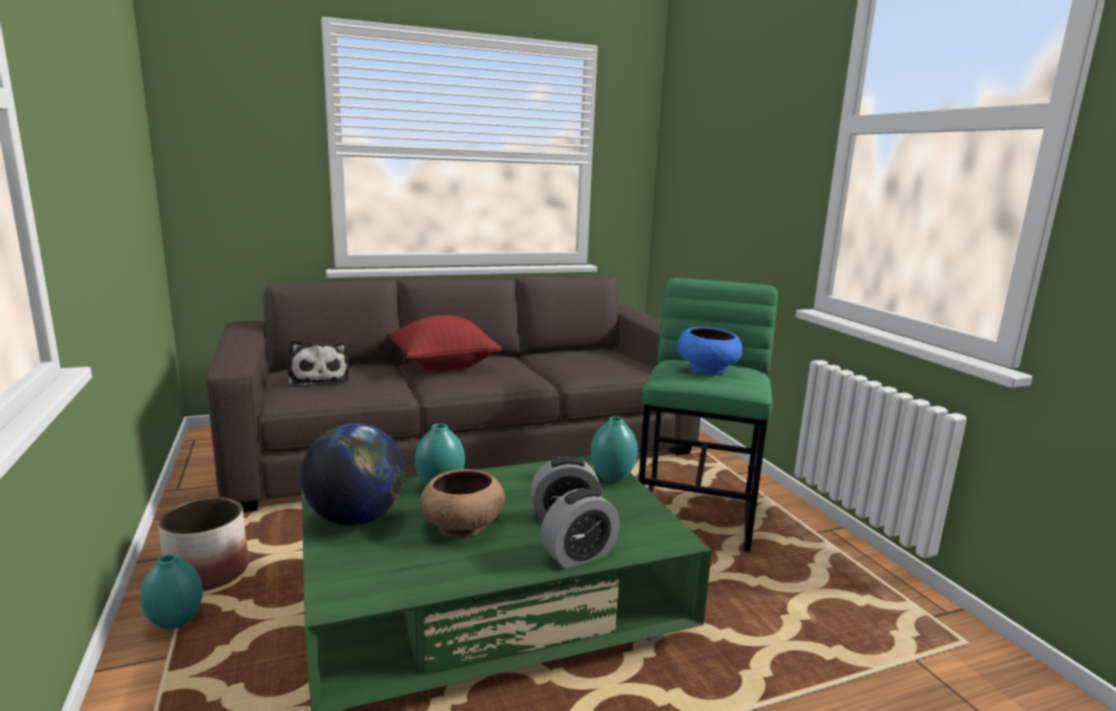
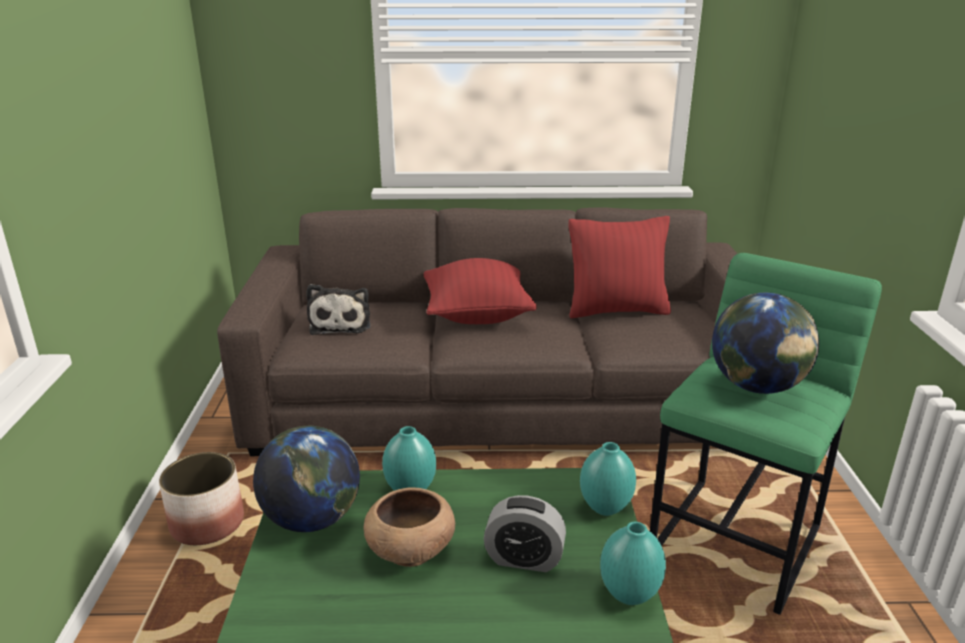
camera: 20 degrees right, 10 degrees up
(176, 623) = (164, 576): turquoise vase -> turquoise vase (629, 595)
(558, 356) = (616, 310): none -> red pillow
(579, 555) = (514, 619): alarm clock -> none
(708, 369) = (756, 387): blue bowl -> globe

